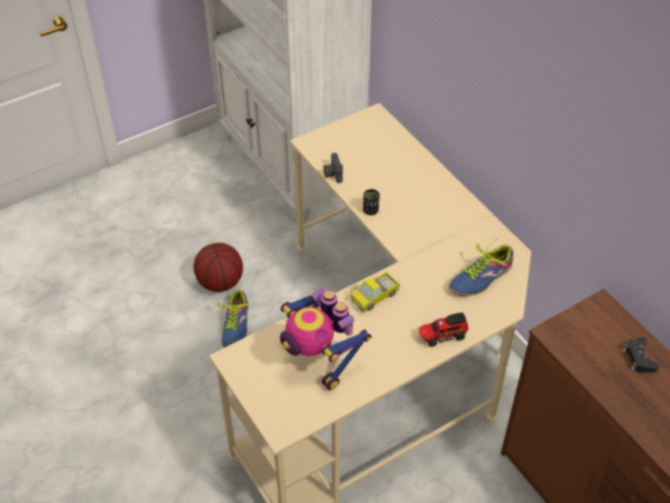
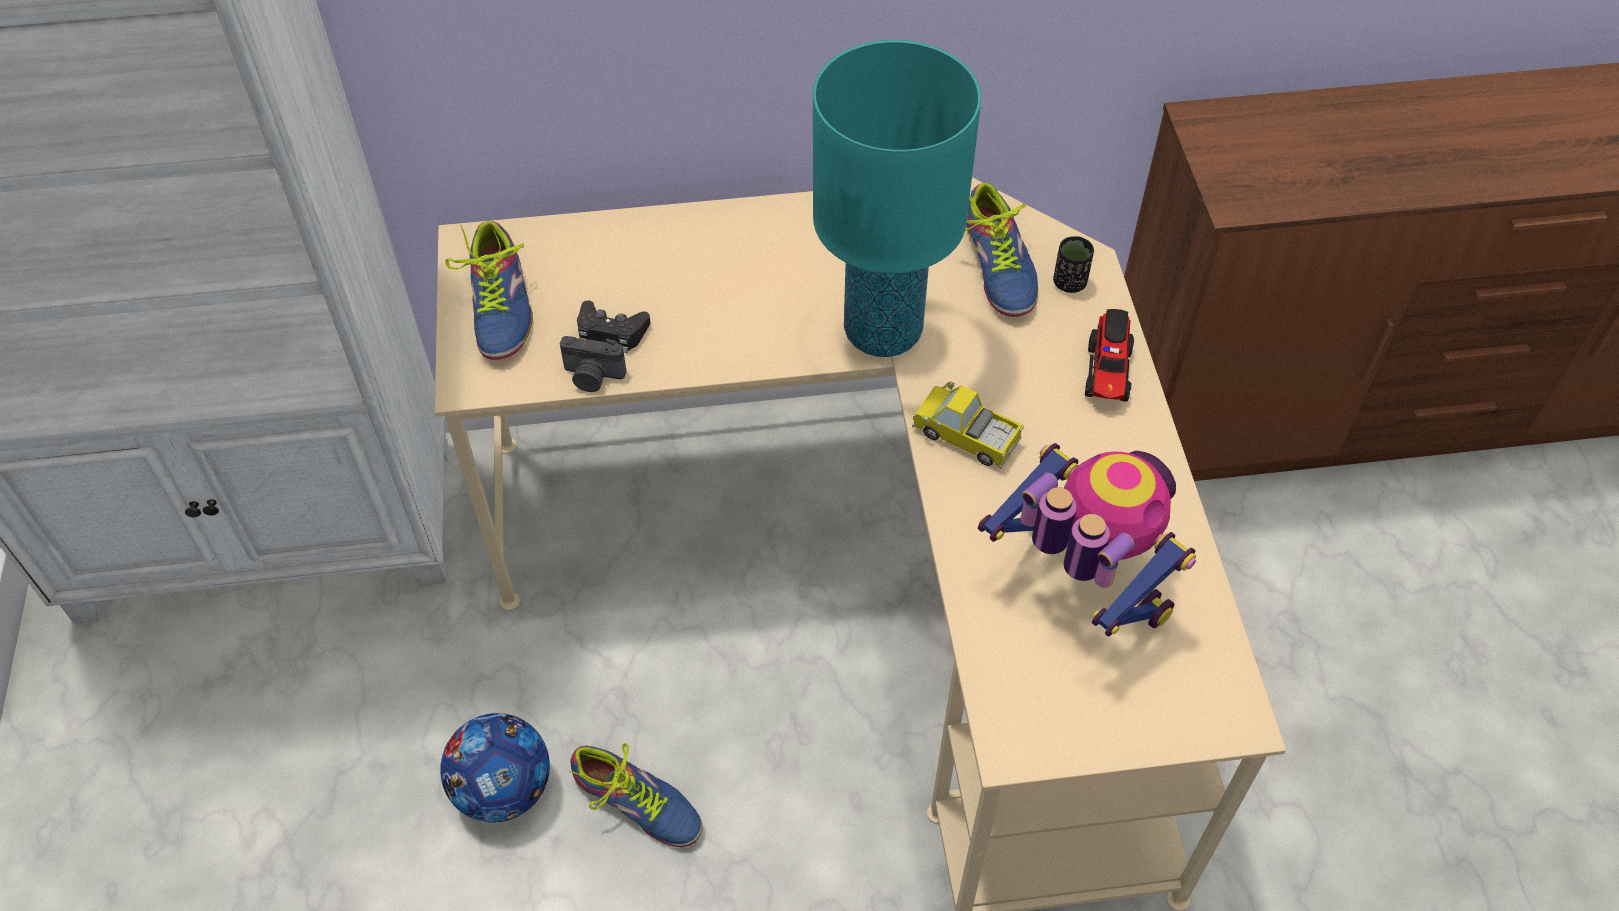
camera: 65 degrees left, 5 degrees up
(220, 282) = (504, 789): basketball -> football
(319, 358) = (1080, 585): toy robot -> toy robot turned 120 degrees counterclockwise
(350, 135) = (501, 306): none -> shoe
(370, 210) = (735, 355): black cup -> black cup (1069, 283)
(375, 297) = (966, 436): toy truck -> toy truck turned 135 degrees clockwise
(415, 251) = (883, 331): none -> turquoise table lamp
(639, 358) = (1329, 127): black game controller -> black game controller (611, 332)

